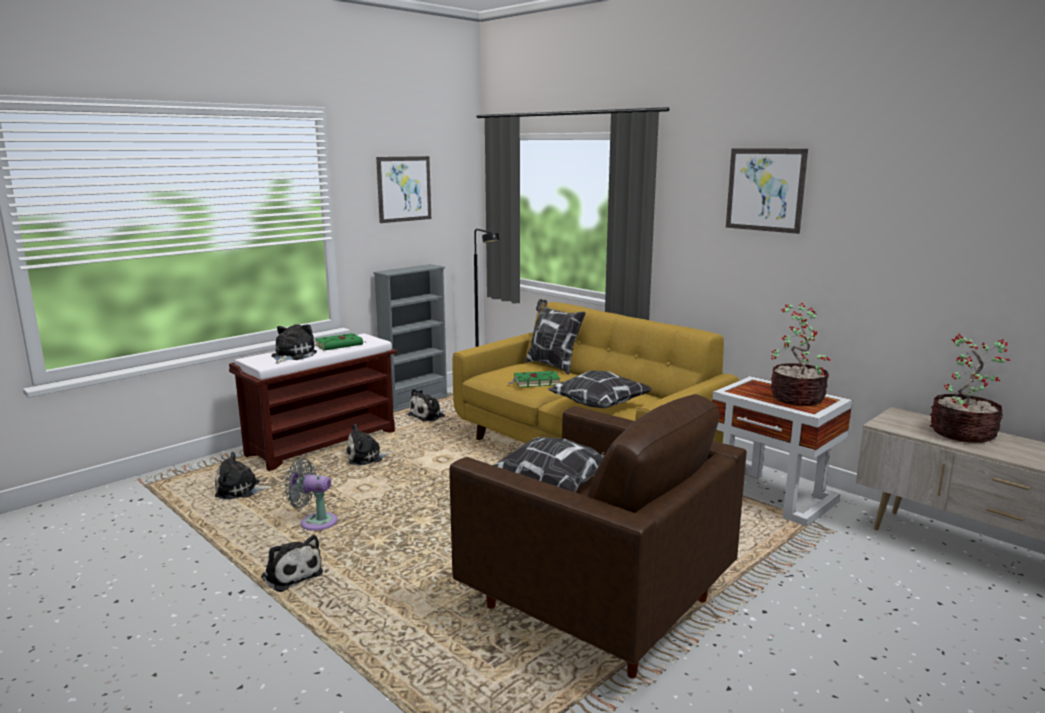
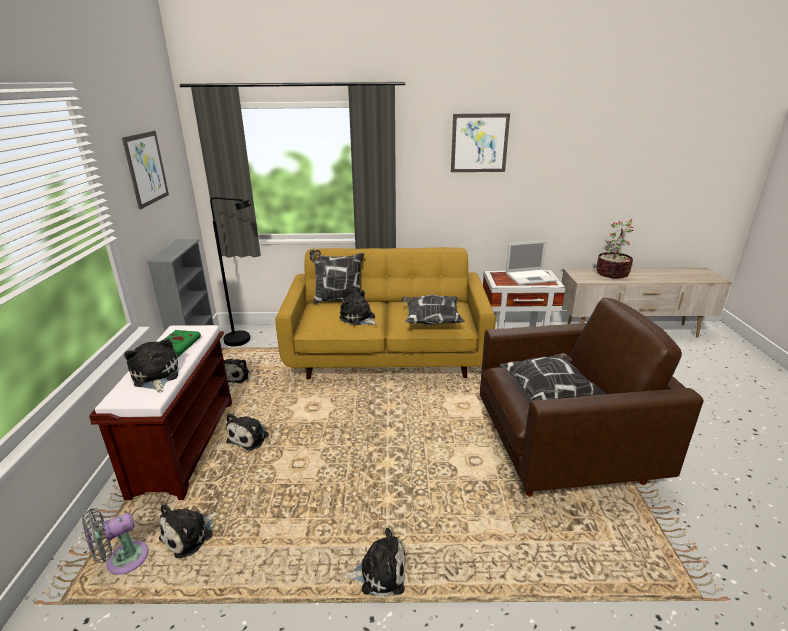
camera: 45 degrees left, 10 degrees up
(315, 522) = (314, 517): grey fan -> grey fan (123, 560)
(535, 382) = (358, 318): green book -> plush toy
(796, 397) = (531, 277): potted plant -> laptop

